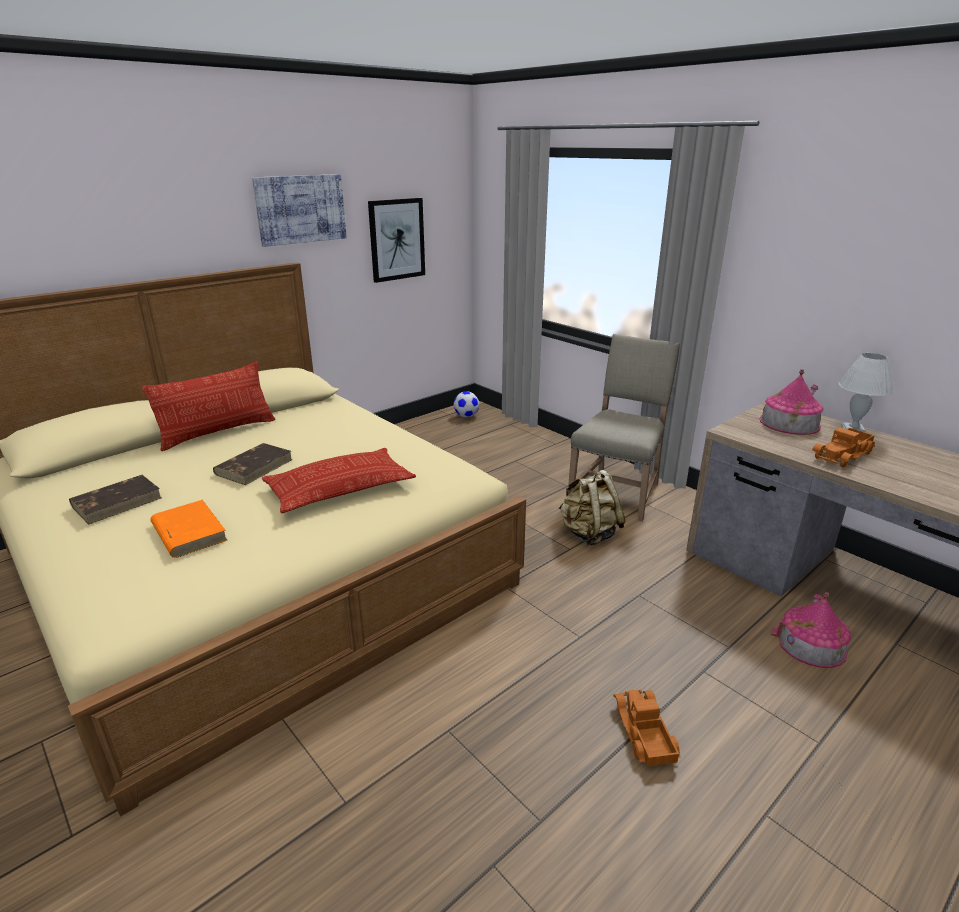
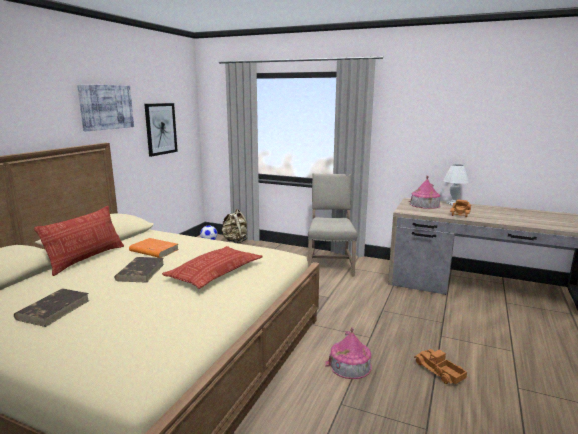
camera: 25 degrees left, 10 degrees down
(188, 532) = (136, 314): orange book -> orange book (154, 250)
(589, 534) = (332, 287): beige backpack -> beige backpack (236, 241)
(811, 644) = (474, 311): toy house -> toy house (350, 365)

